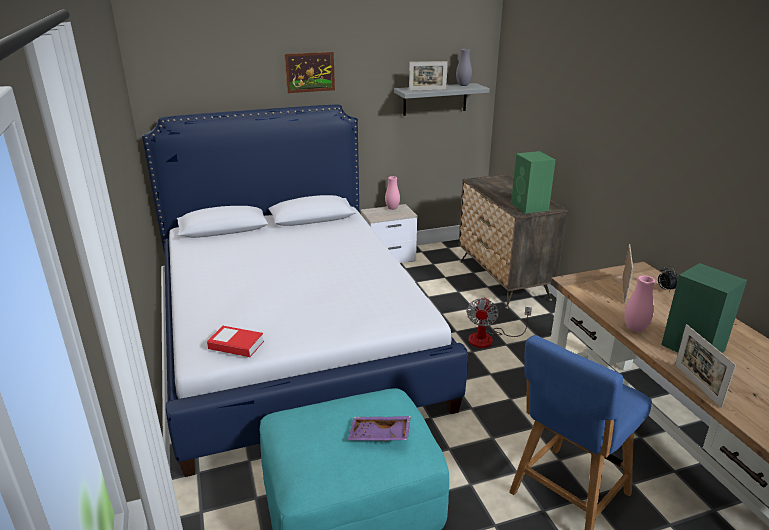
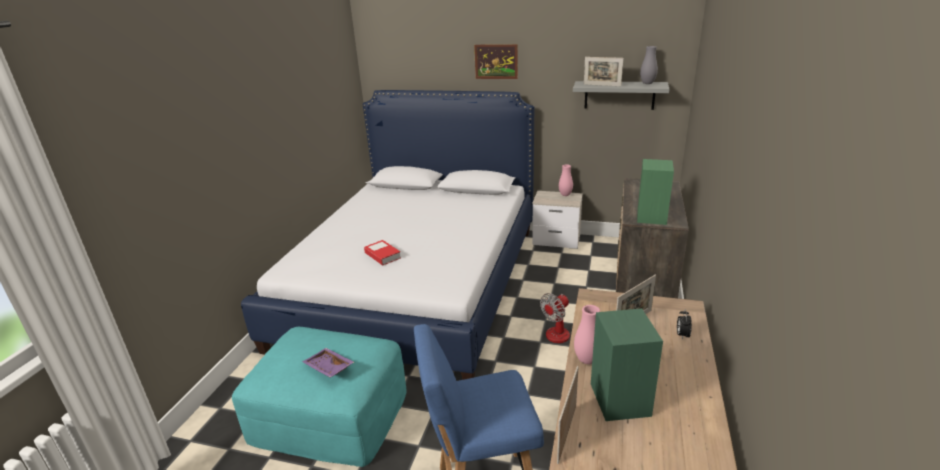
camera: 35 degrees right, 0 degrees up
(236, 345) = (306, 270): book -> book (382, 255)

